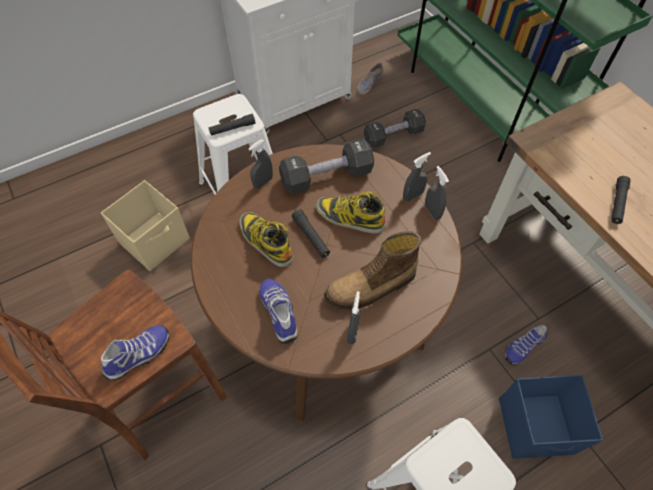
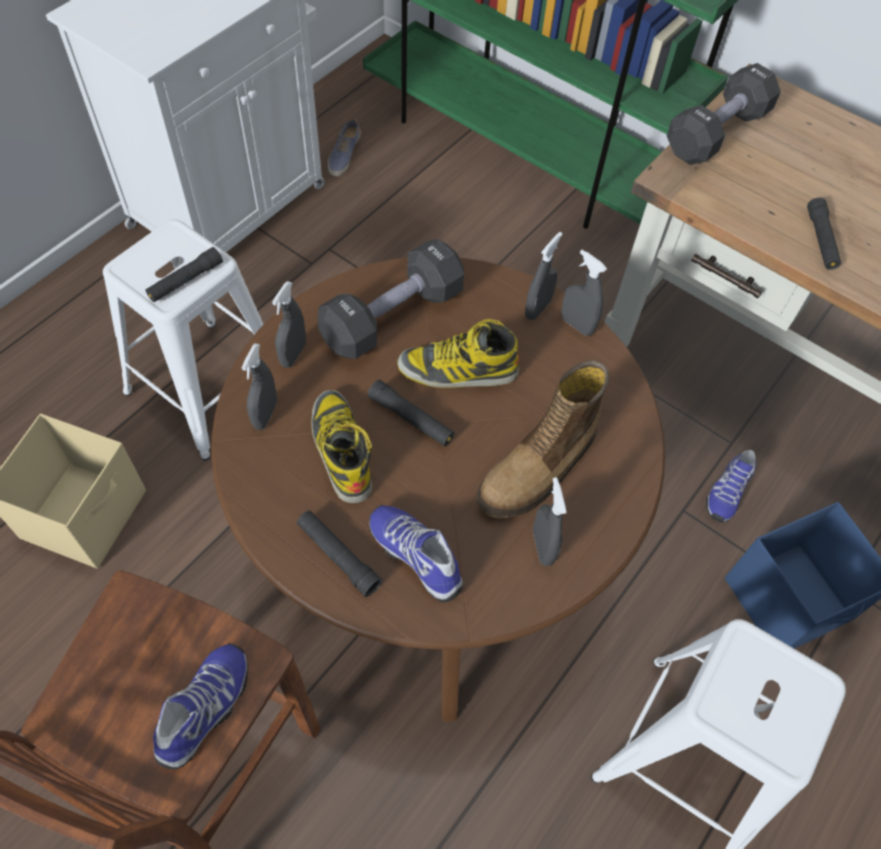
camera: 25 degrees left, 0 degrees up
(234, 210) = (265, 415): none -> grey spray bottle
(238, 299) = (338, 556): none -> black flashlight
(265, 241) = (341, 449): boot -> boot turned 45 degrees clockwise
(393, 136) = (415, 229): black dumbbell -> black dumbbell (716, 133)

